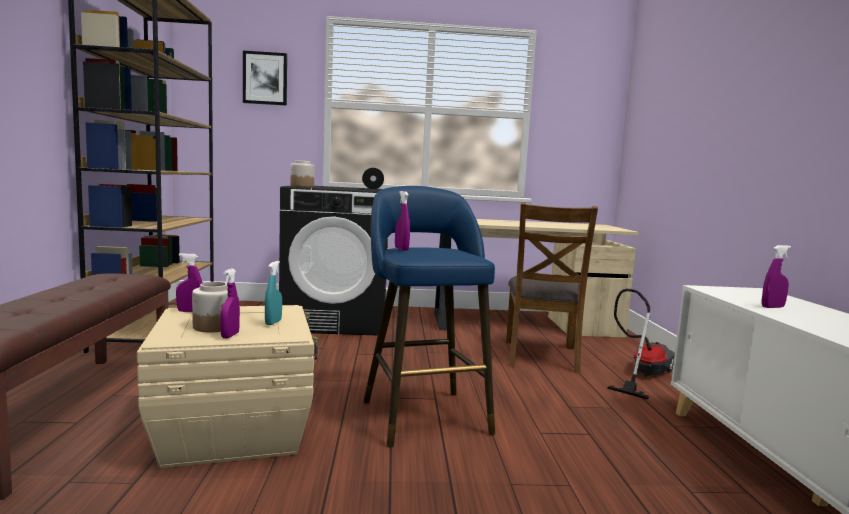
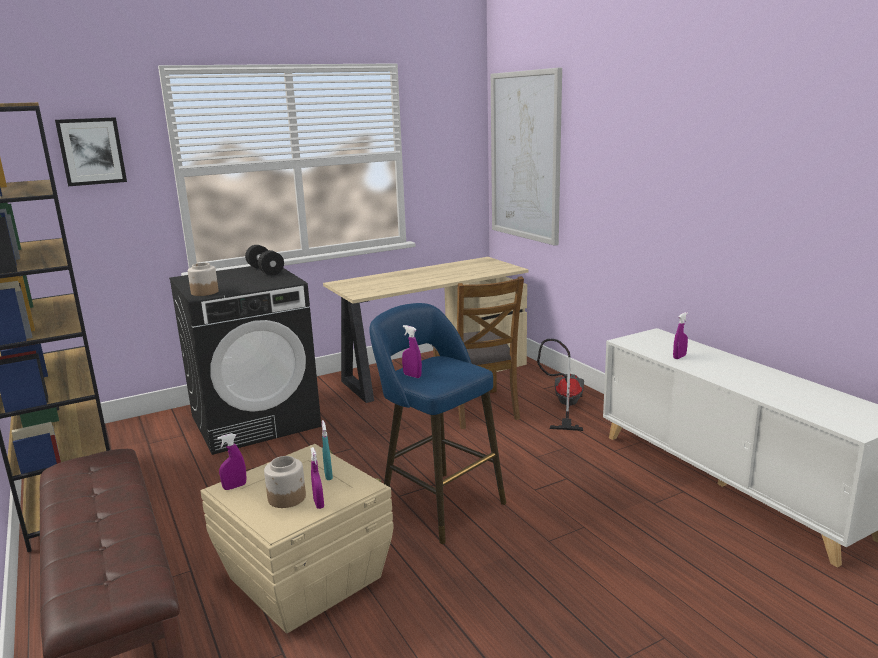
camera: 25 degrees left, 10 degrees up
(653, 118) = (525, 156): none -> picture

